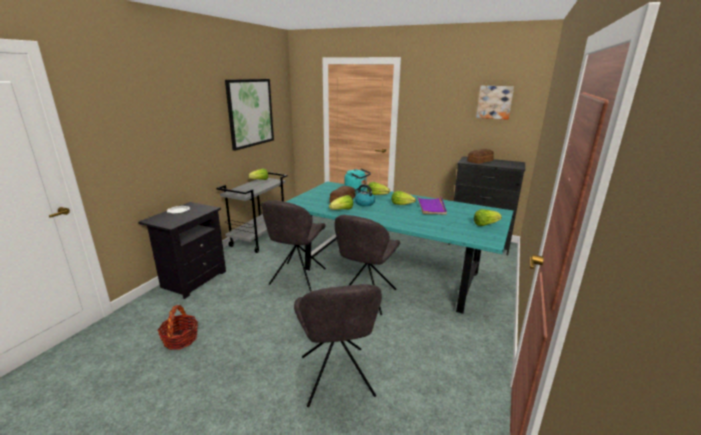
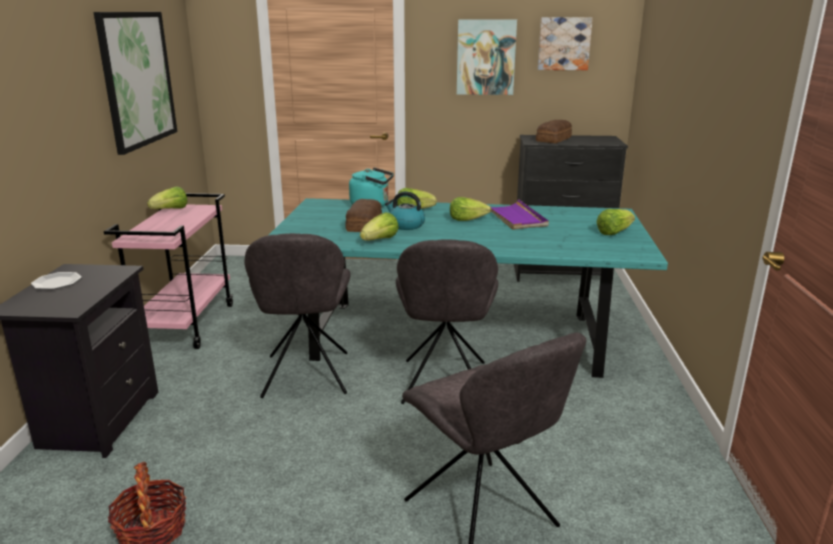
camera: 20 degrees left, 0 degrees up
(259, 239) = (186, 324): grey cart -> pink cart
(445, 108) = (486, 57): none -> picture

